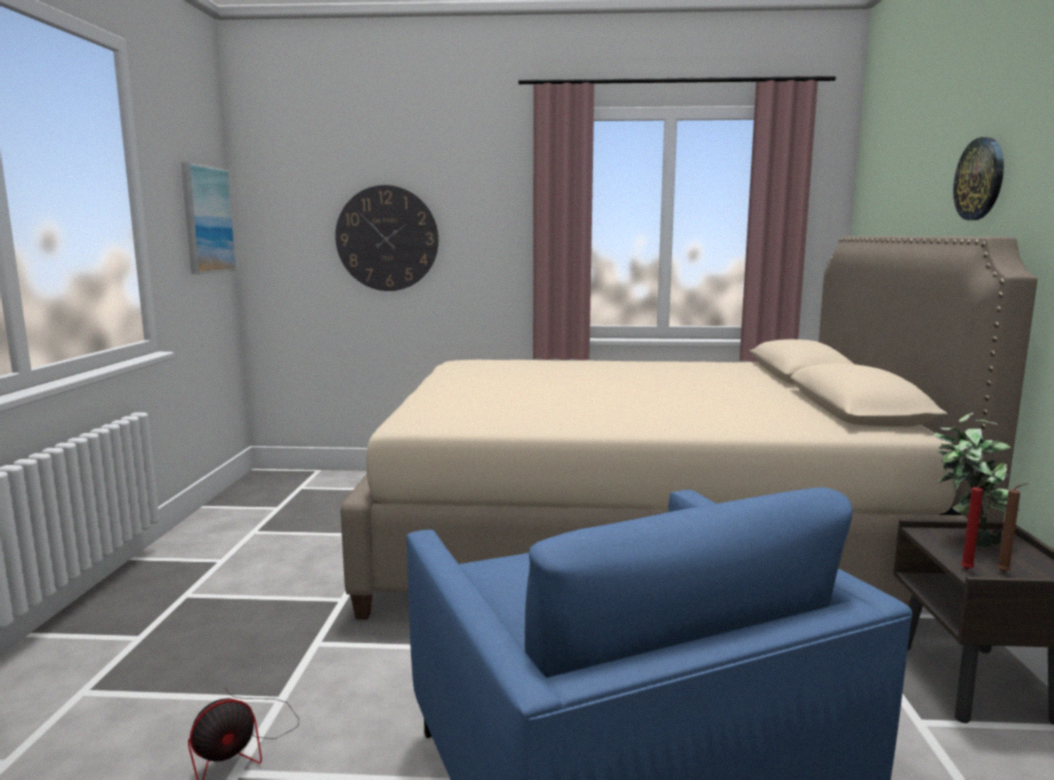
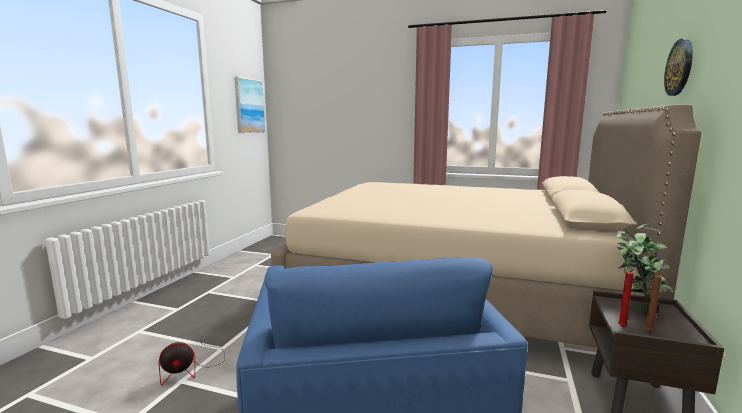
camera: 15 degrees right, 0 degrees up
(387, 238) = (339, 115): wall clock -> none

